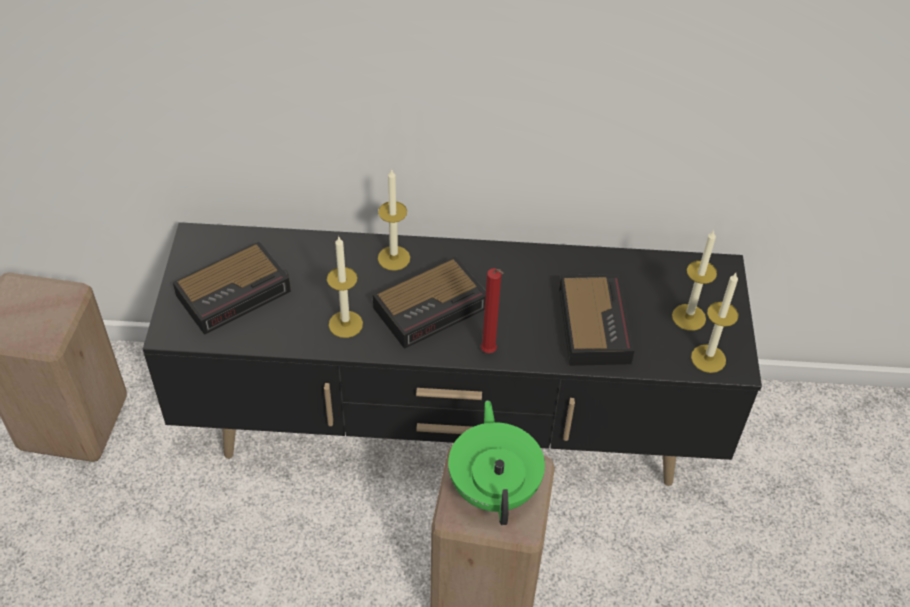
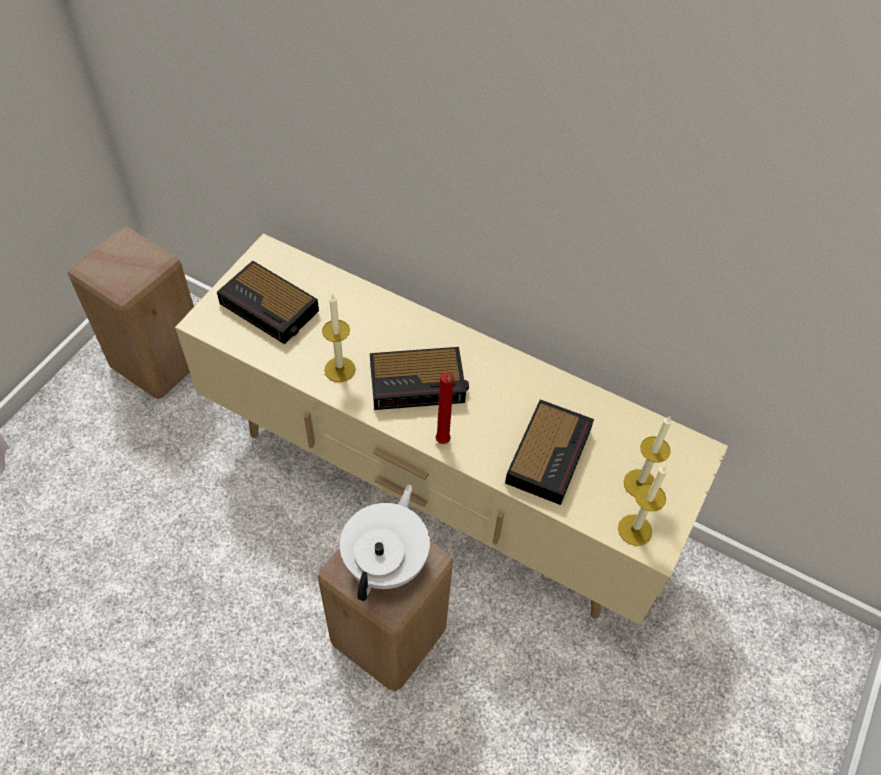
camera: 25 degrees right, 5 degrees up
(236, 292) = (271, 308): alarm clock -> alarm clock turned 45 degrees clockwise
(394, 258) = (413, 328): candle -> none
(452, 431) = (436, 489): black tv stand -> beige tv stand
(495, 487) = (387, 561): green teapot -> white teapot

